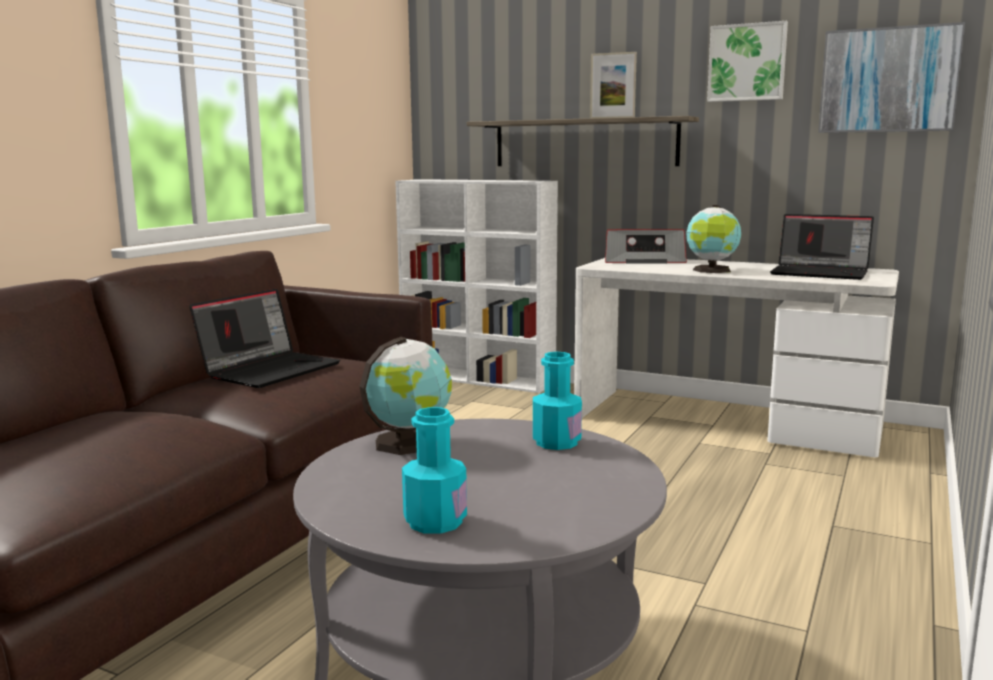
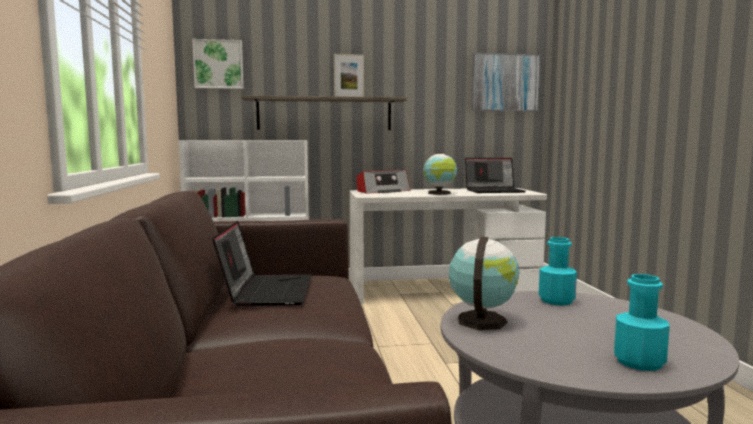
camera: 35 degrees left, 5 degrees down
(747, 62) = (429, 67): picture -> picture (218, 64)

